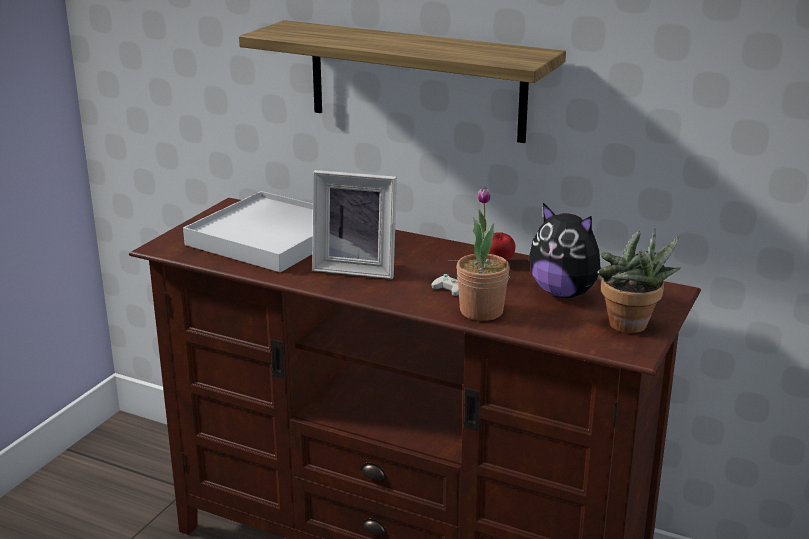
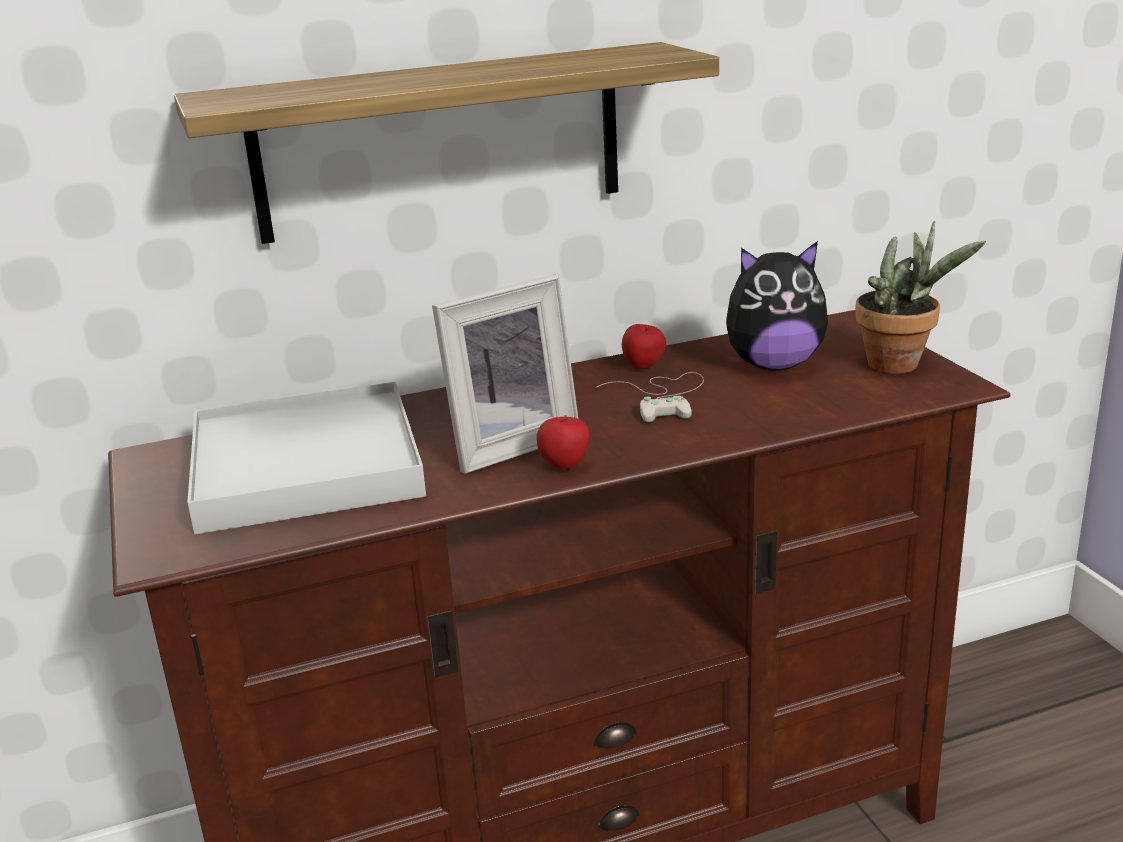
camera: 45 degrees left, 0 degrees up
(355, 288) = (565, 466): none -> apple
(481, 311) = (749, 419): potted plant -> none

